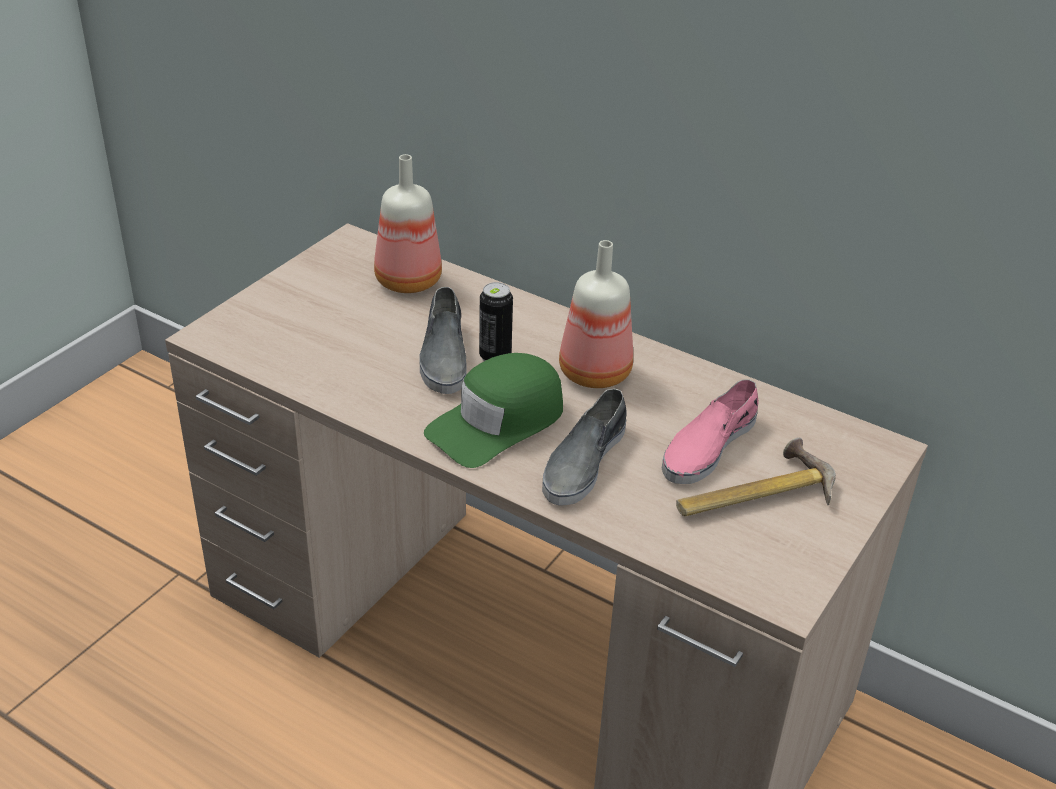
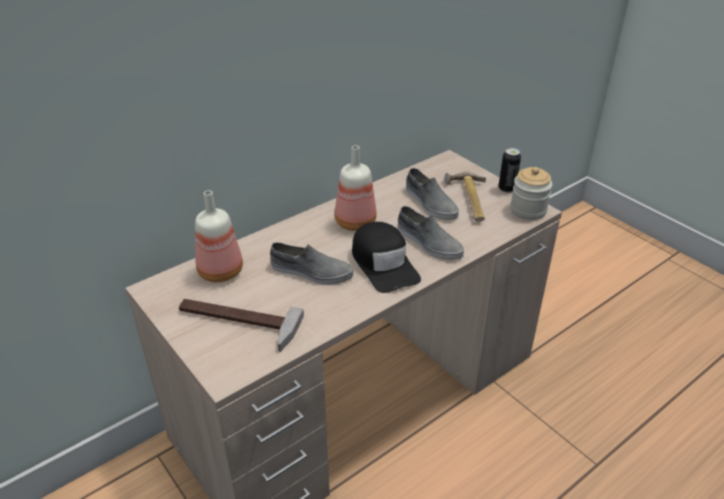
camera: 70 degrees left, 0 degrees up
(309, 319) = (236, 323): none -> hammer
(495, 357) = (322, 253): can -> can (506, 189)
(497, 422) = (384, 264): green cap -> black cap
(708, 446) = (430, 203): pink shoe -> grey shoe
(773, 582) = (528, 210): none -> jar

